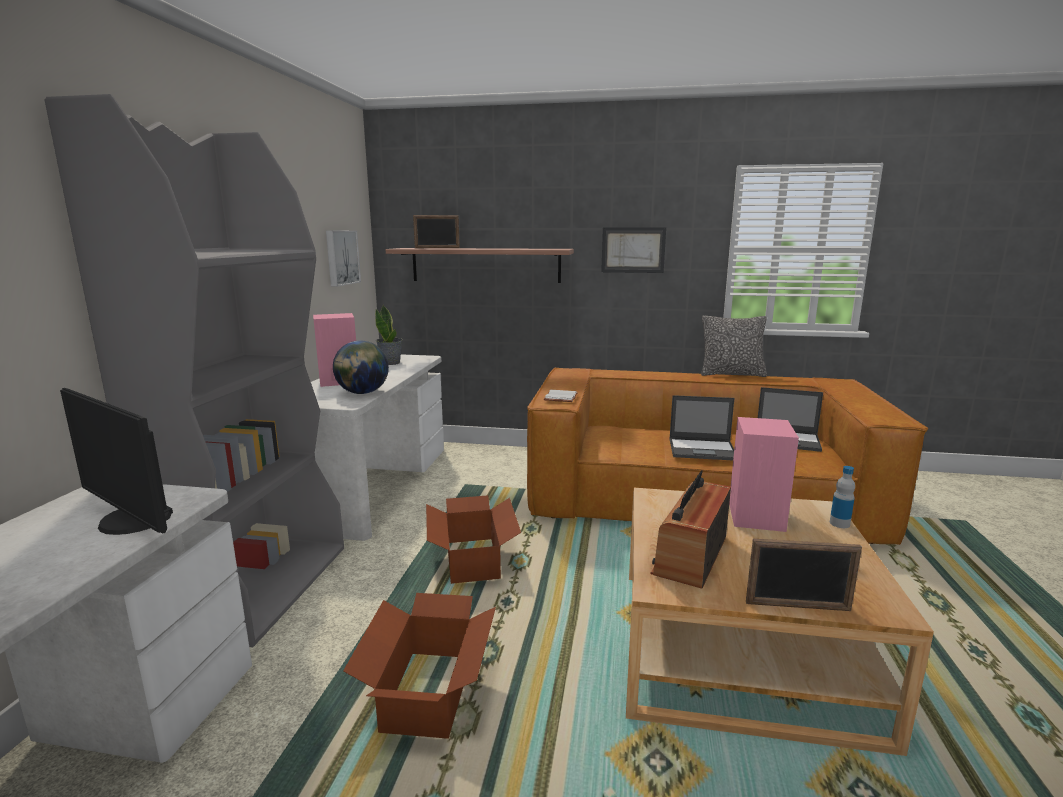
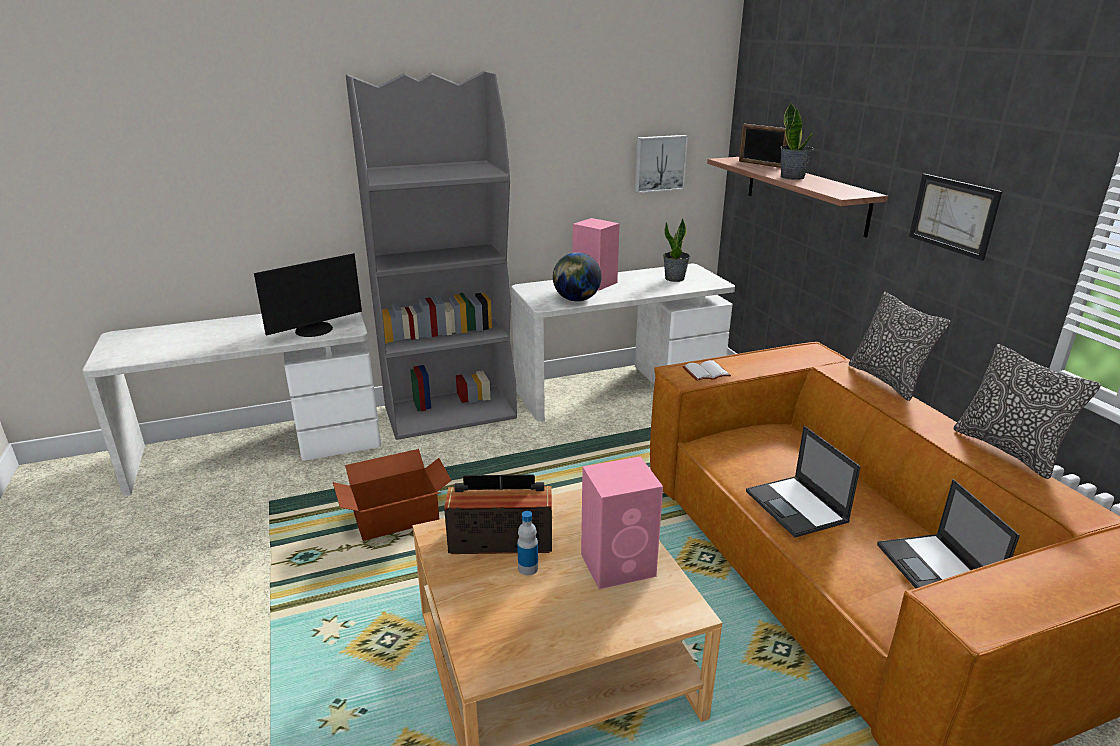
camera: 60 degrees right, 10 degrees up
(132, 520) = (315, 330): monitor -> monitor turned 135 degrees counterclockwise
(473, 560) = (556, 476): cardboard box -> none
(491, 248) = (792, 177): none -> potted plant
(628, 370) = (887, 380): none -> pillow
(797, 606) = (454, 609): picture frame -> none
(839, 523) = (655, 627): bottle -> bottle (528, 568)

